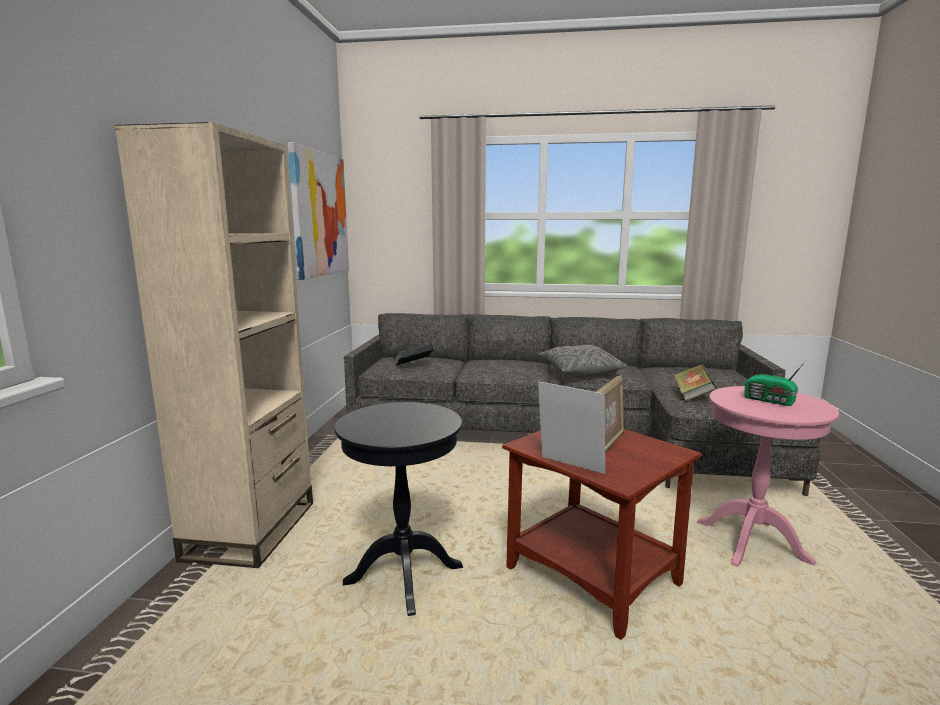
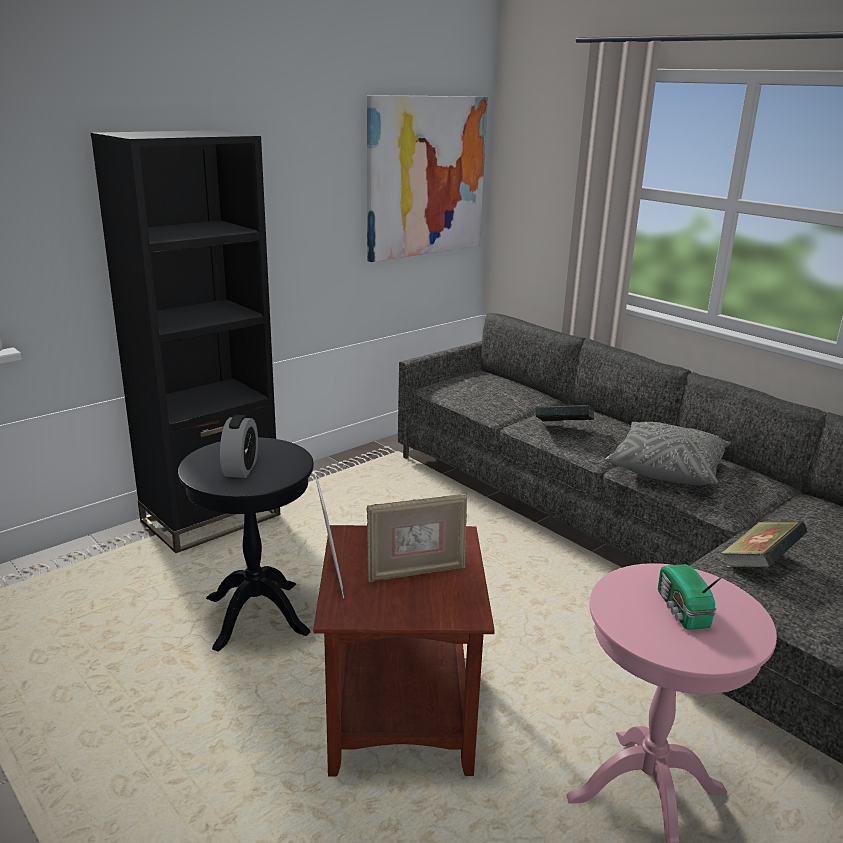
camera: 40 degrees right, 10 degrees up
(251, 530) = (211, 518): beige bookcase -> black bookcase
(402, 424) = (241, 468): none -> alarm clock
(413, 366) = (478, 393): book -> book (563, 429)

